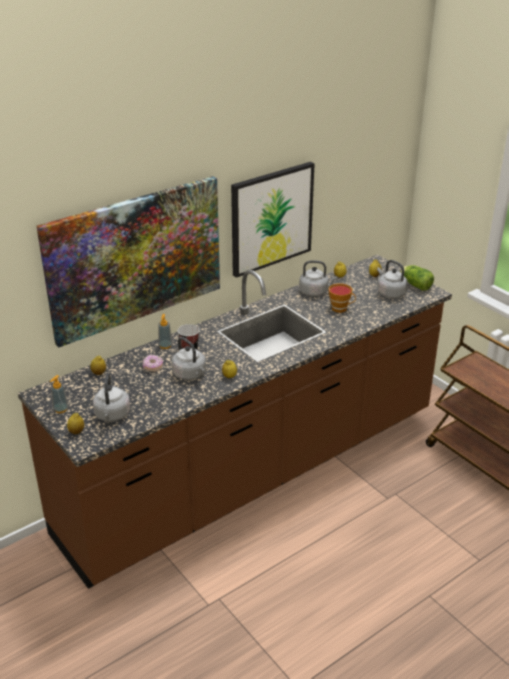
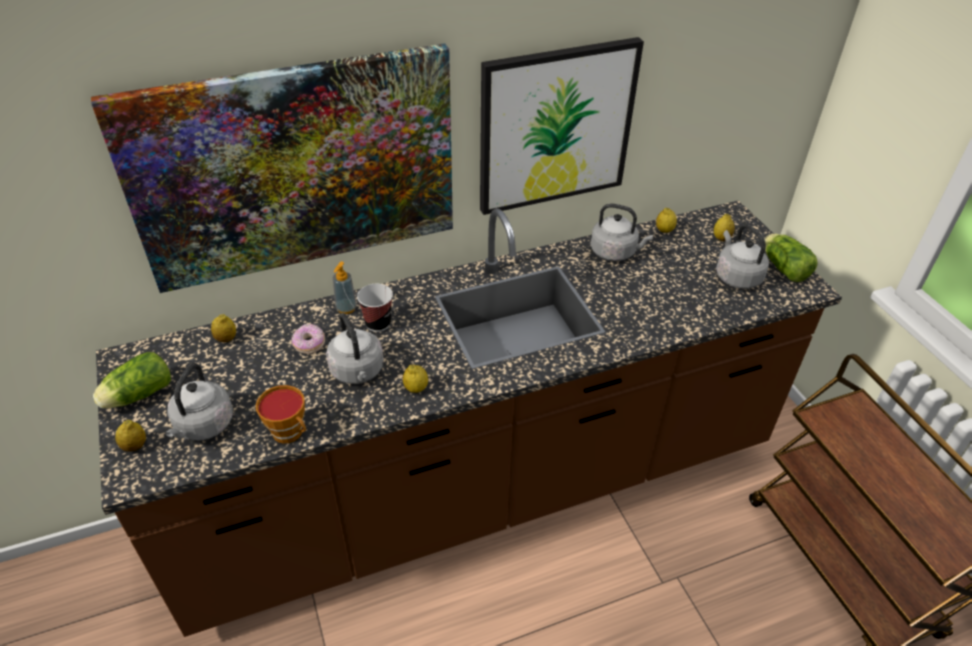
camera: 15 degrees right, 10 degrees up
(60, 409) = (136, 395): soap dispenser -> lettuce
(341, 309) = (645, 291): cup -> cup (290, 433)

